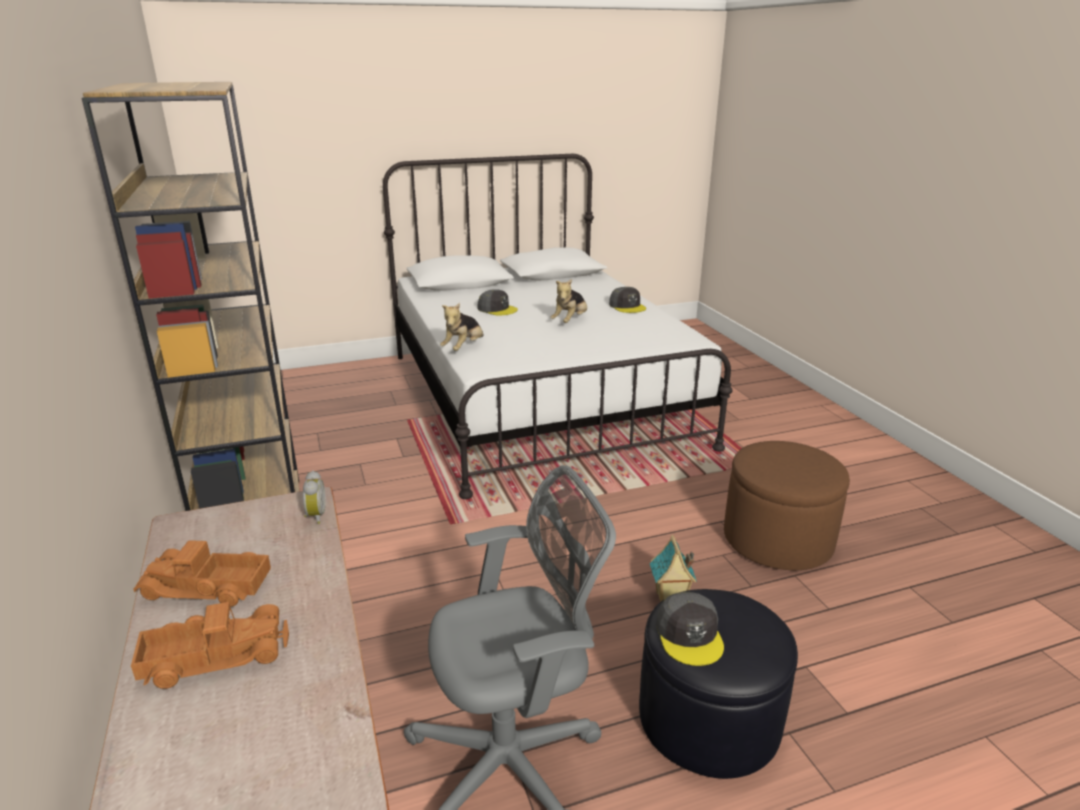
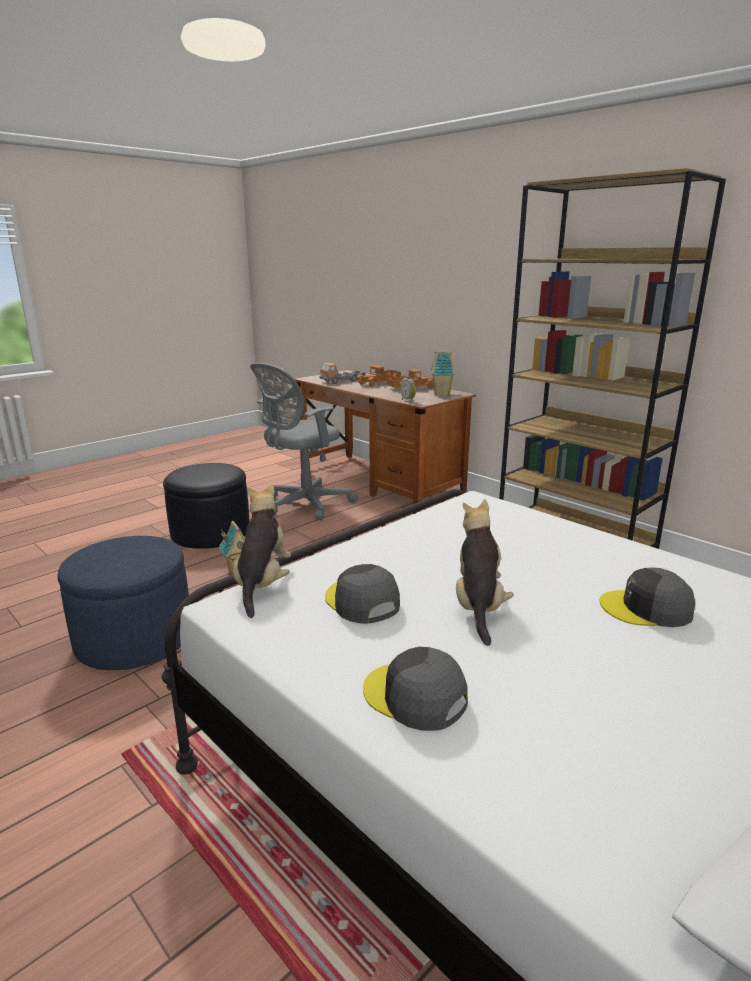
camera: 155 degrees right, 5 degrees down
(211, 530) = (442, 394): none -> toy house
(278, 716) = (343, 381): none -> toy truck
(464, 348) = (542, 520): plush toy -> plush toy (262, 583)
(689, 635) = (221, 468): grey cap -> grey cap (361, 602)
(777, 540) = (134, 639): brown ottoman -> blue ottoman

